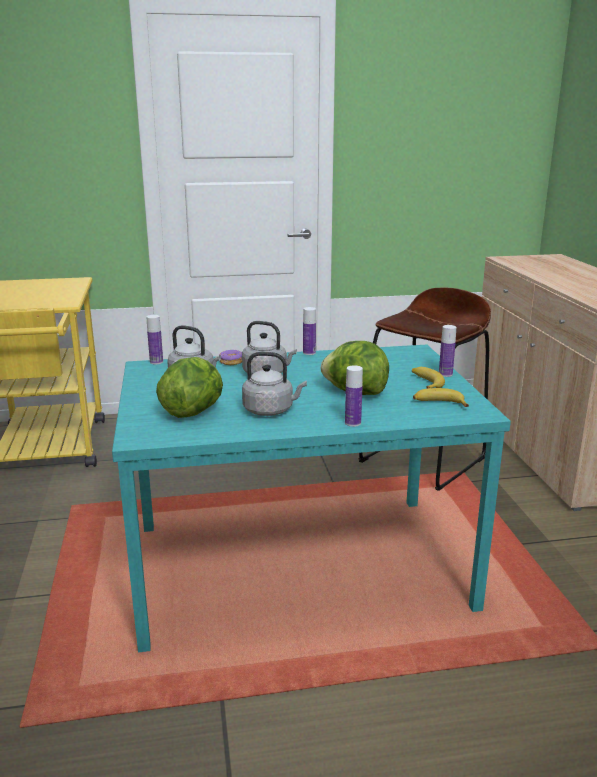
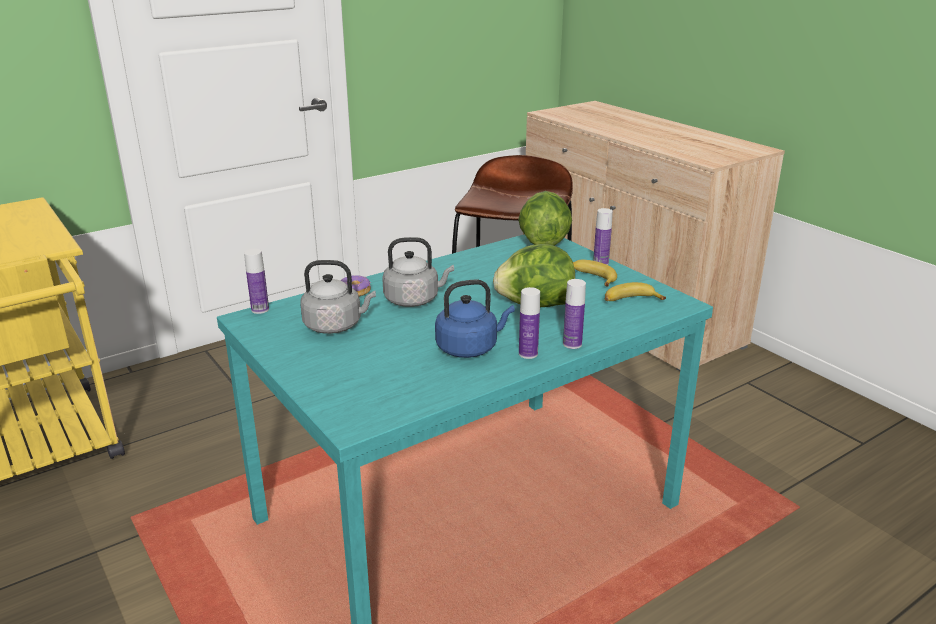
camera: 25 degrees left, 5 degrees up
(194, 411) = (383, 370): lettuce -> lettuce (543, 242)
(271, 410) = (470, 348): grey kettle -> blue kettle
(309, 353) = (432, 262): bottle -> bottle (528, 354)

